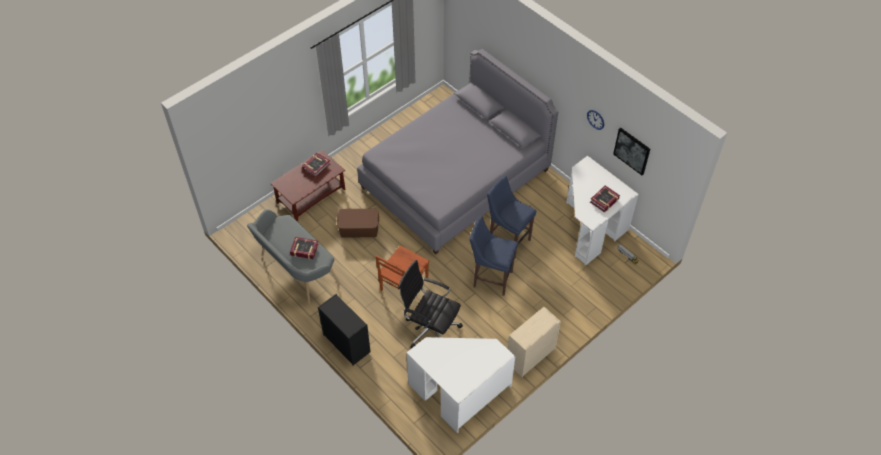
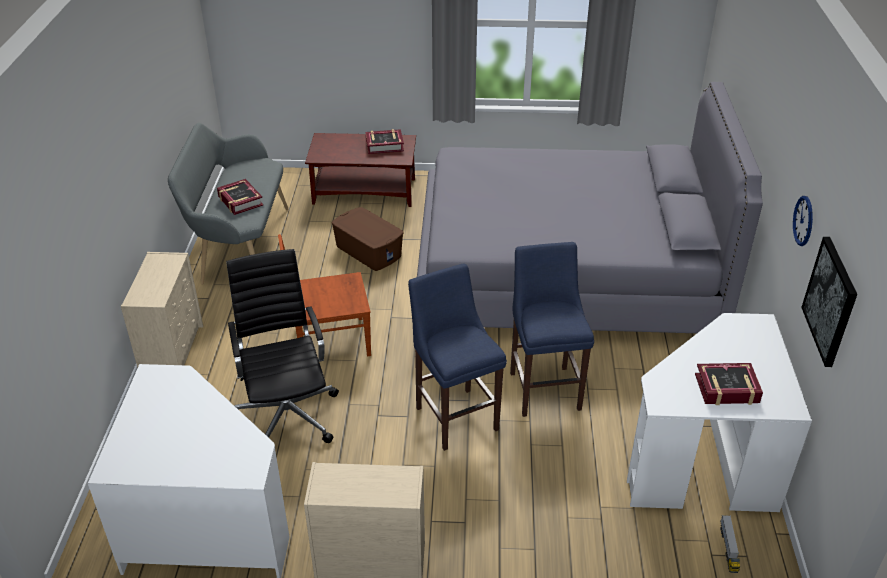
camera: 45 degrees right, 15 degrees down
(346, 343) = (173, 352): black dresser -> beige dresser

